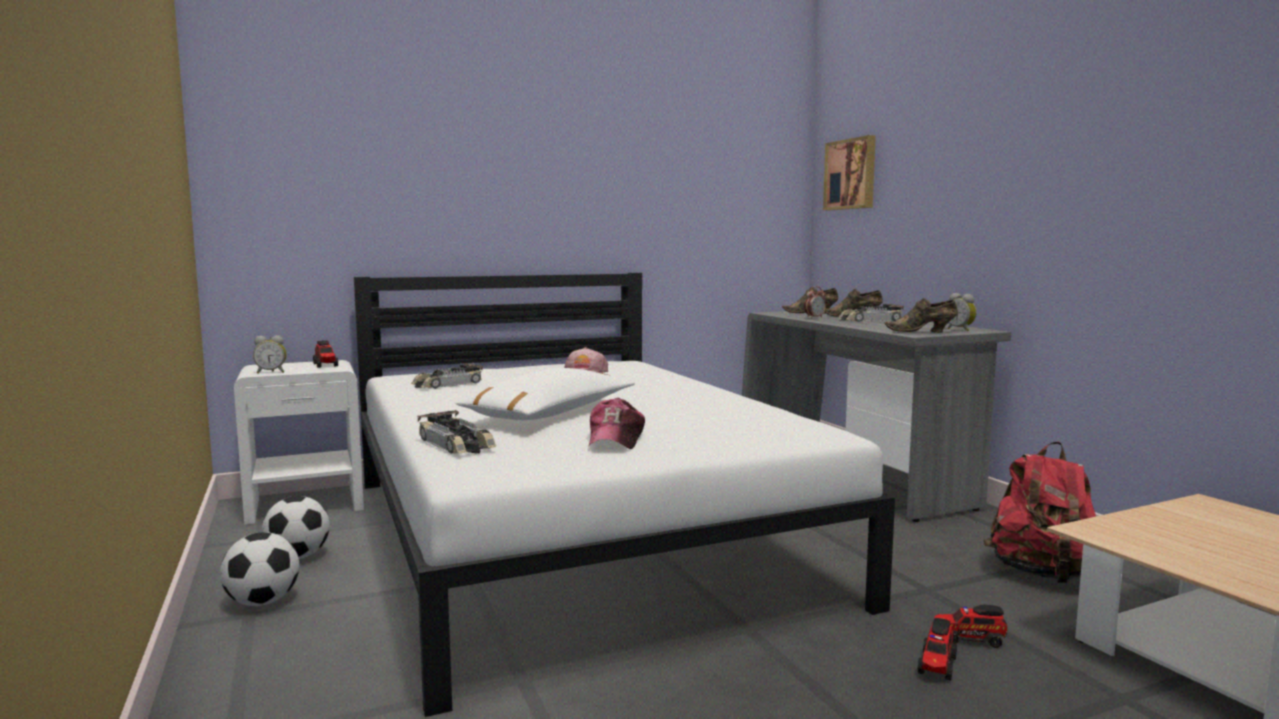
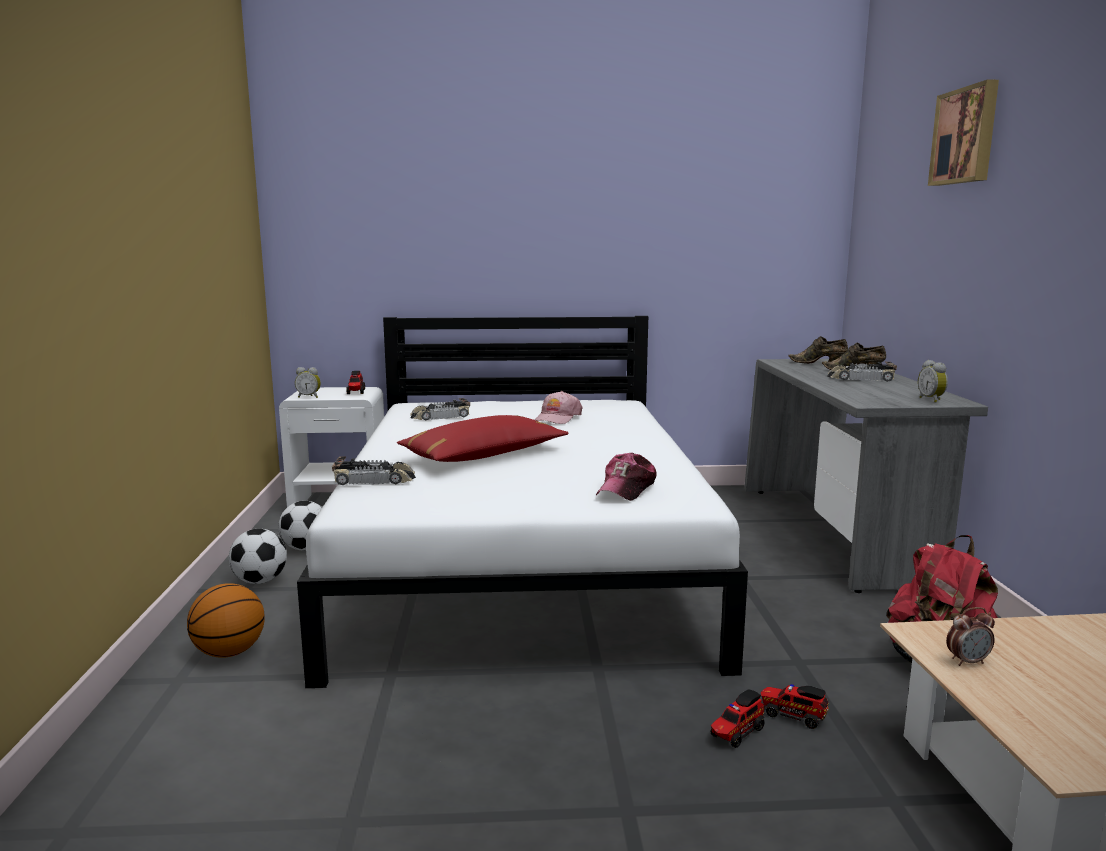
camera: 20 degrees right, 5 degrees up
(282, 694) = (229, 652): none -> basketball
(456, 444) = (375, 479): toy car -> toy car turned 75 degrees counterclockwise
(550, 414) = (483, 456): white pillow -> red pillow
(616, 439) = (503, 488): cap -> cap (627, 489)
(814, 317) = (808, 371): alarm clock -> alarm clock (967, 661)
(851, 174) = (879, 216): picture -> picture (966, 136)
(923, 332) = (881, 400): brown shoe -> none

